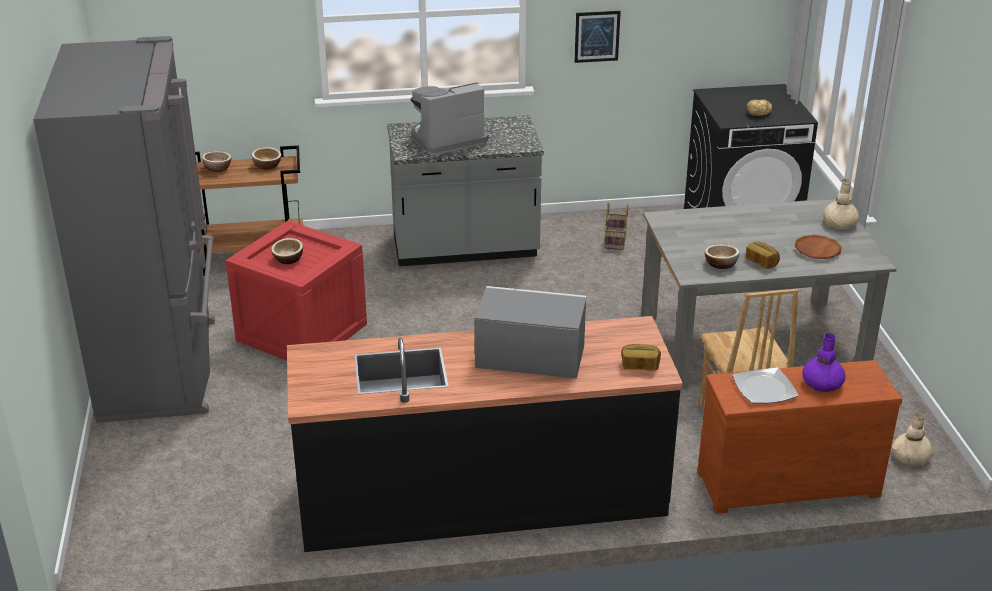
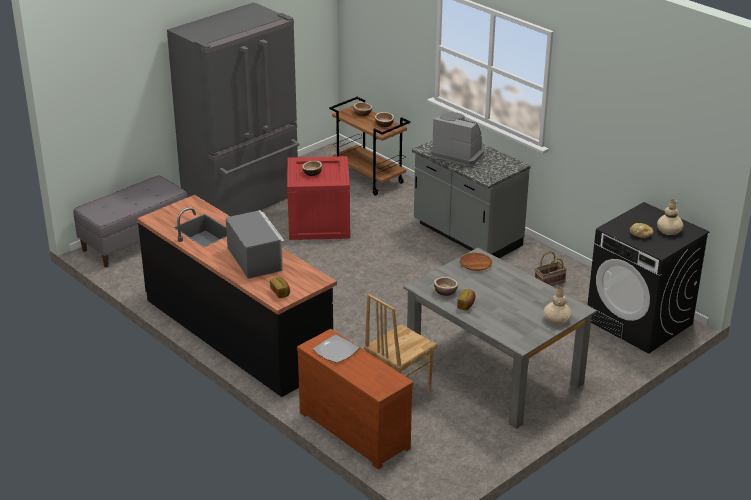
camera: 55 degrees right, 0 degrees up
(125, 504) = (135, 241): none -> grey bench
(597, 36) = (588, 131): picture -> none
(817, 250) = (508, 320): brown plate -> brown plate (475, 264)
(821, 384) = (363, 369): purple vase -> none
(910, 457) = (433, 470): beige vase -> beige vase (669, 231)

